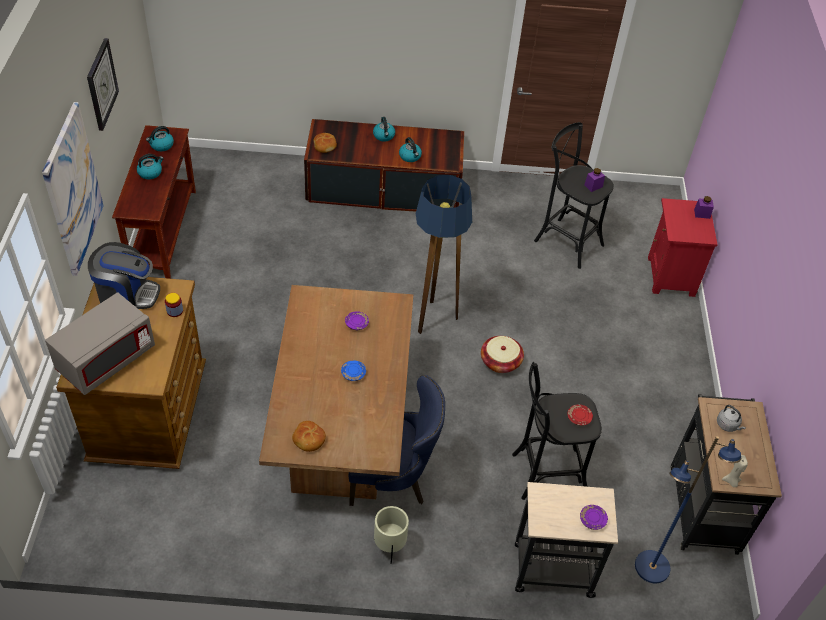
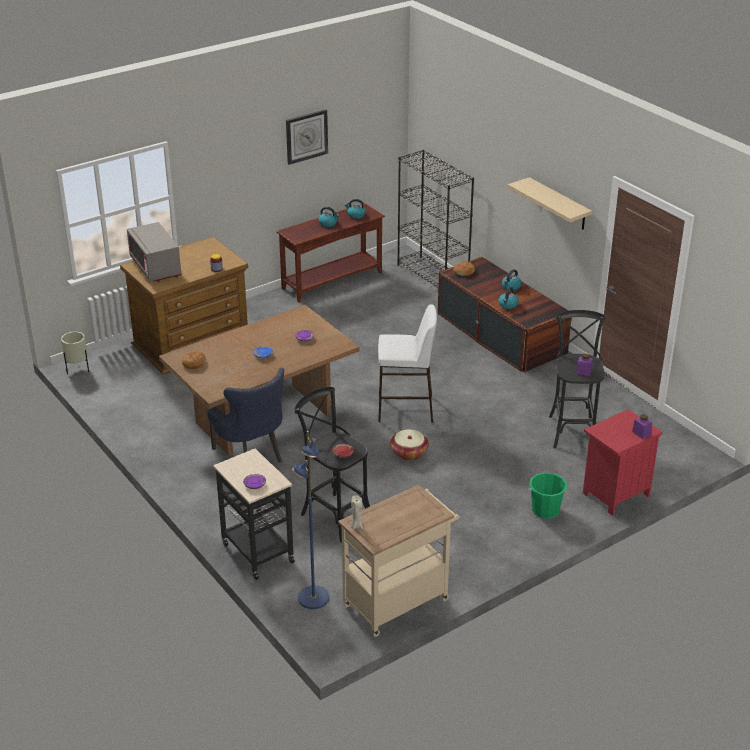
camera: 55 degrees right, 15 degrees down
(72, 190) = (229, 178): picture -> none
(106, 360) = (155, 268): grey microwave -> grey microwave turned 60 degrees clockwise
(127, 294) = (209, 251): coffee machine -> none
(245, 164) = (433, 276): none -> black bookcase
(389, 548) = (198, 478): beige planter -> beige planter (77, 369)
(433, 29) = (559, 204): none -> beige shelf
(433, 320) = (406, 409): floor lamp -> white stool
(656, 330) = (545, 510): none -> green bucket
(702, 506) = (398, 602): black cart -> beige cart
(728, 425) = (408, 506): grey kettle -> none

